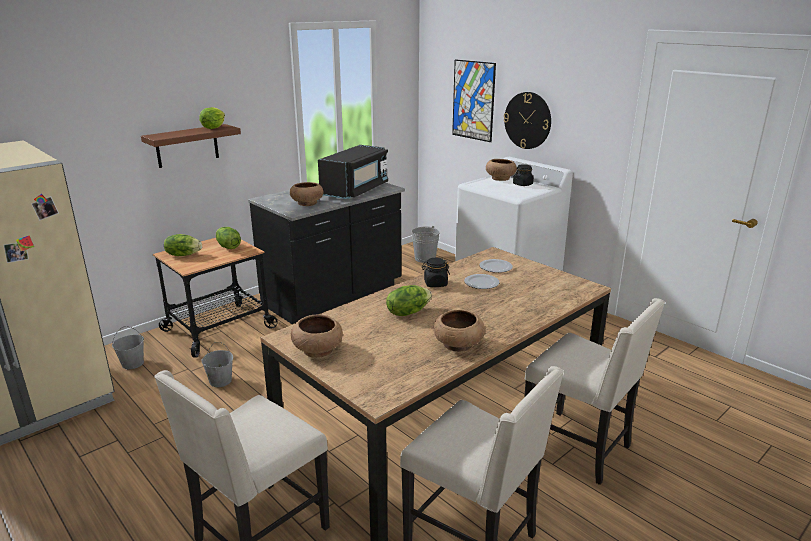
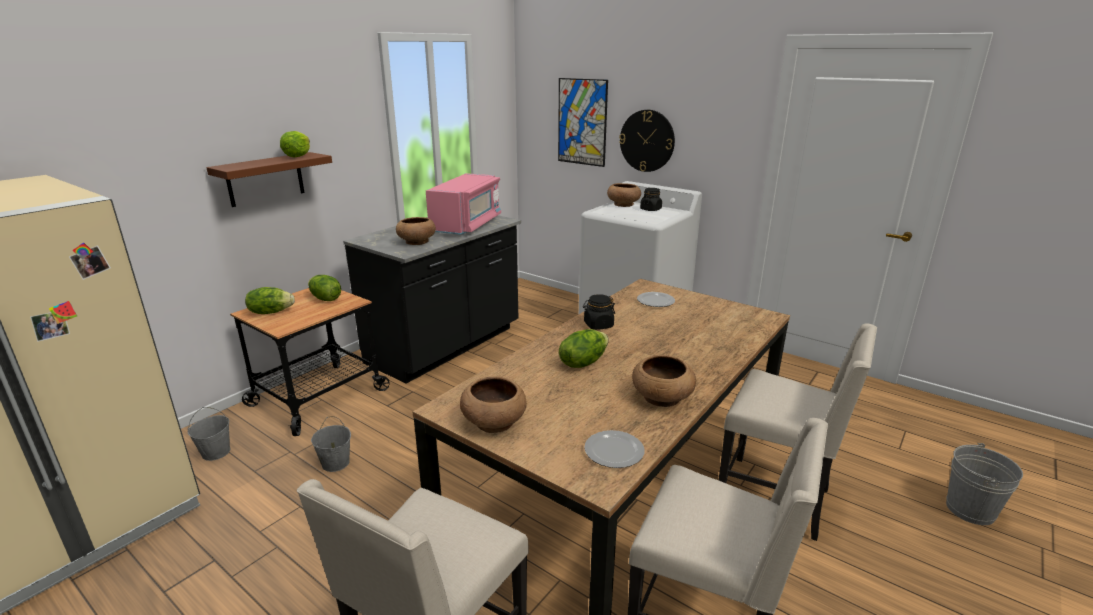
camera: 10 degrees left, 0 degrees up
(355, 190) = (467, 225): black microwave -> pink microwave
(425, 258) = (534, 297): grey bucket -> grey bucket (970, 509)
(481, 283) = (649, 320): plate -> plate (614, 450)

